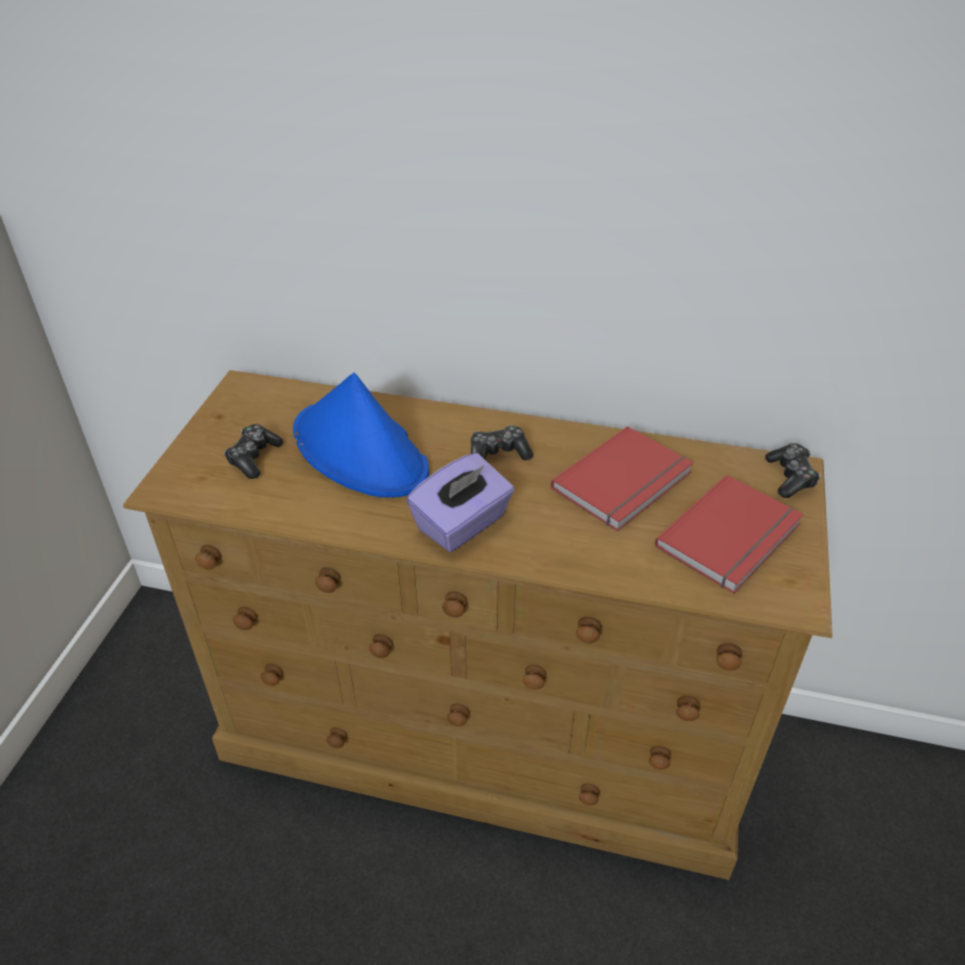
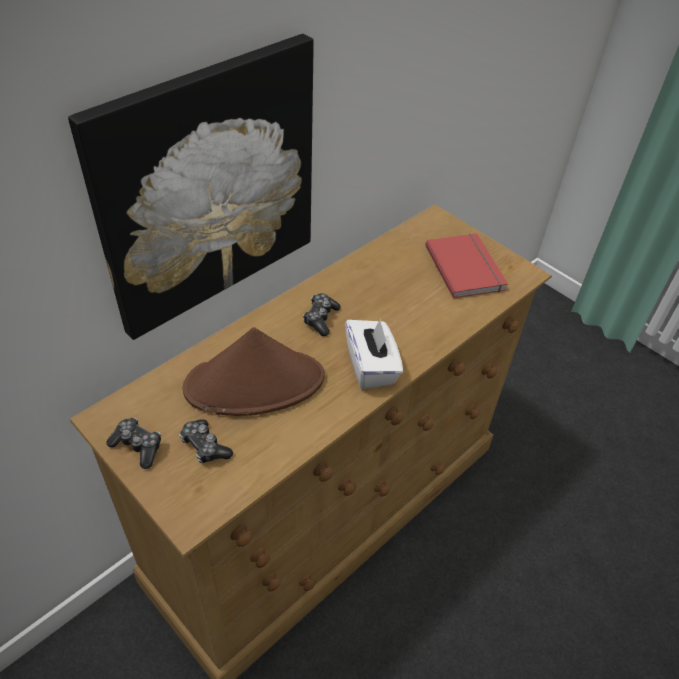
camera: 60 degrees left, 5 degrees up
(360, 452) = (255, 383): blue hat -> brown hat
(426, 215) = (209, 188): none -> picture
(462, 524) = (371, 367): purple tissue box -> white tissue box
(625, 482) = (393, 280): red book -> none
(790, 477) = (440, 222): game controller -> game controller (138, 446)

